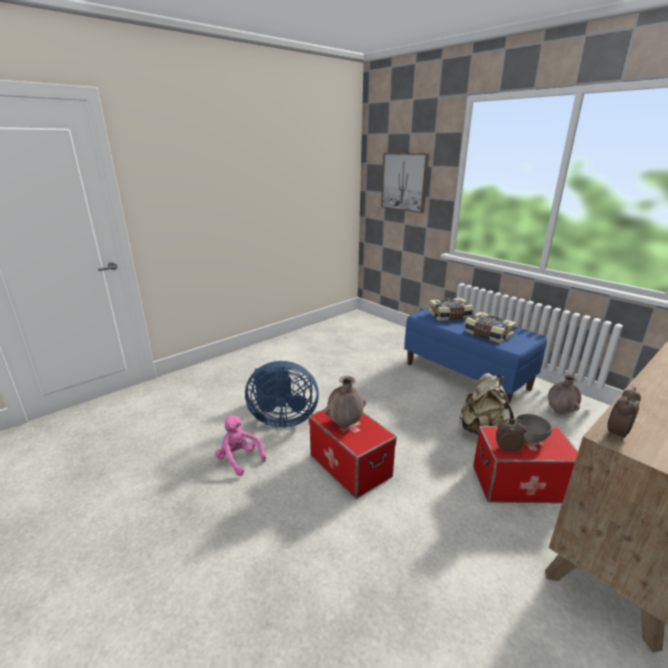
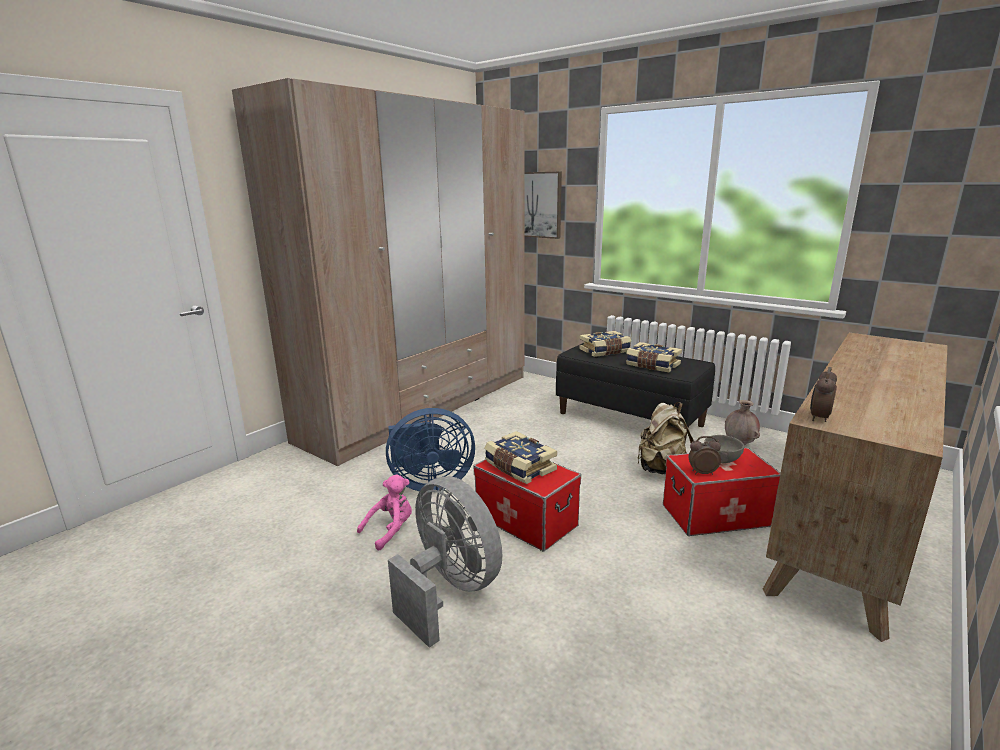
camera: 10 degrees left, 5 degrees down
(239, 459) = (390, 530): pink plush toy -> pink plush toy turned 105 degrees clockwise
(268, 524) = (449, 590): none -> grey fan
(298, 346) = (423, 406): none -> beige wardrobe
(345, 423) = (519, 468): brown vase -> book
(466, 375) = (630, 419): blue bench -> black bench

